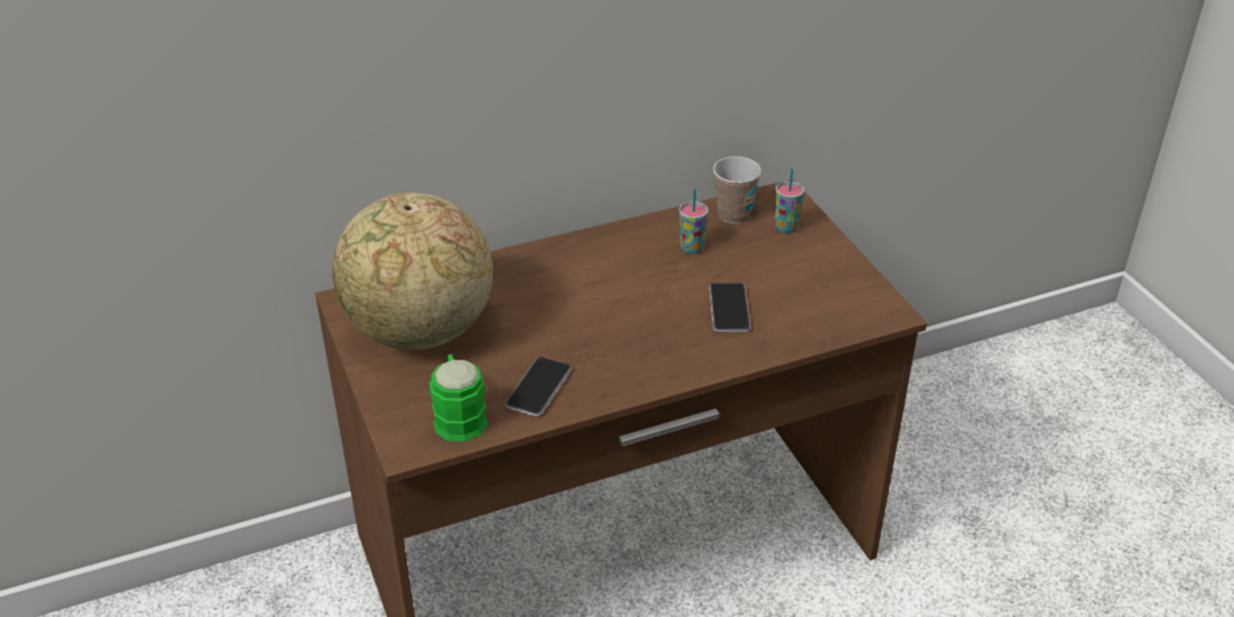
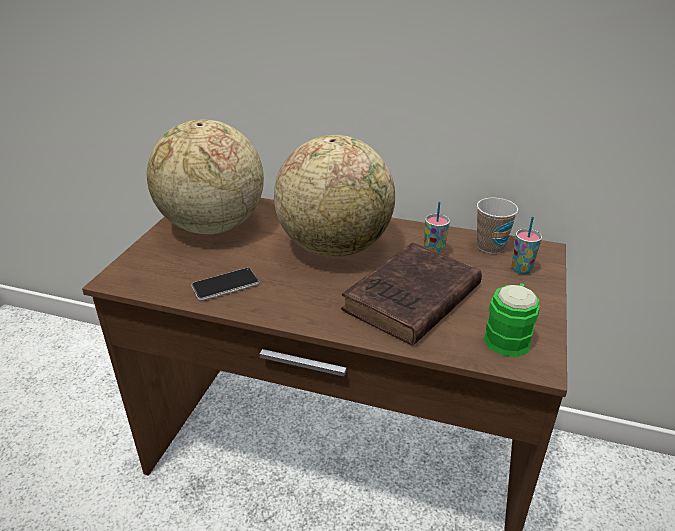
camera: 40 degrees right, 5 degrees down
(458, 415) = (163, 277): green mug -> green mug (509, 335)
(589, 289) = (335, 247): none -> globe
(729, 309) = (410, 300): phone -> brown book

